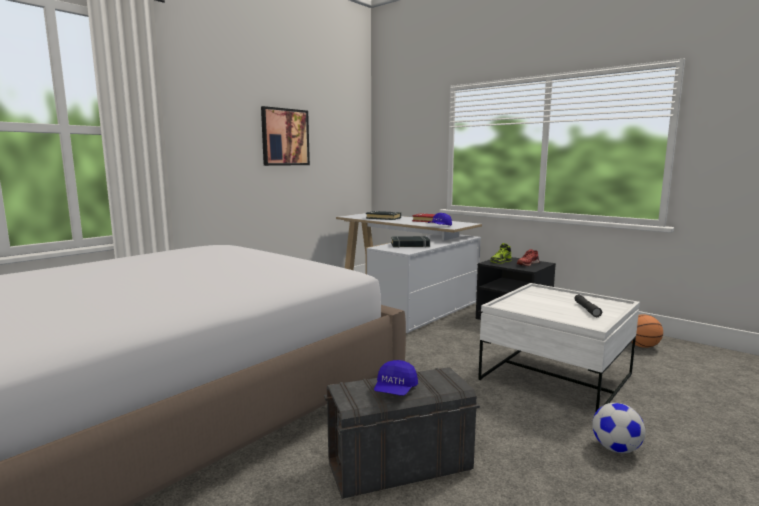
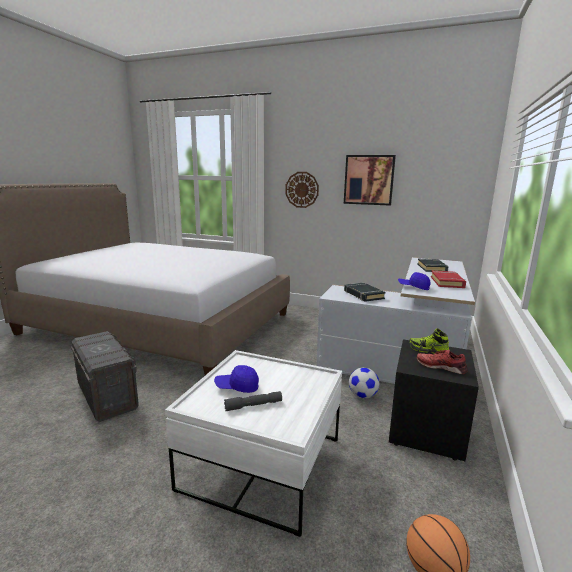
camera: 70 degrees right, 5 degrees up
(211, 149) = (302, 189): none -> wall clock
(395, 390) = (95, 347): blue cap -> blue cap (237, 387)
(616, 448) = (118, 500): football -> football (363, 396)

